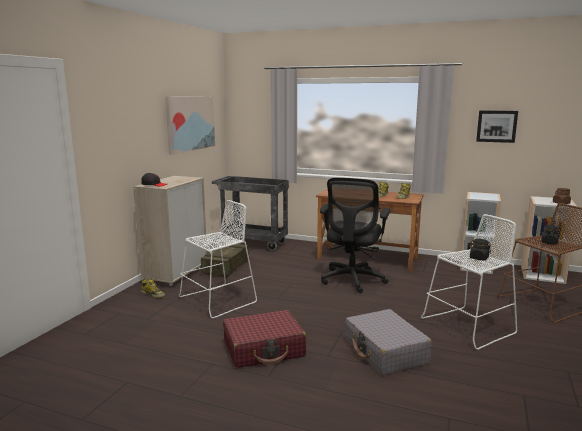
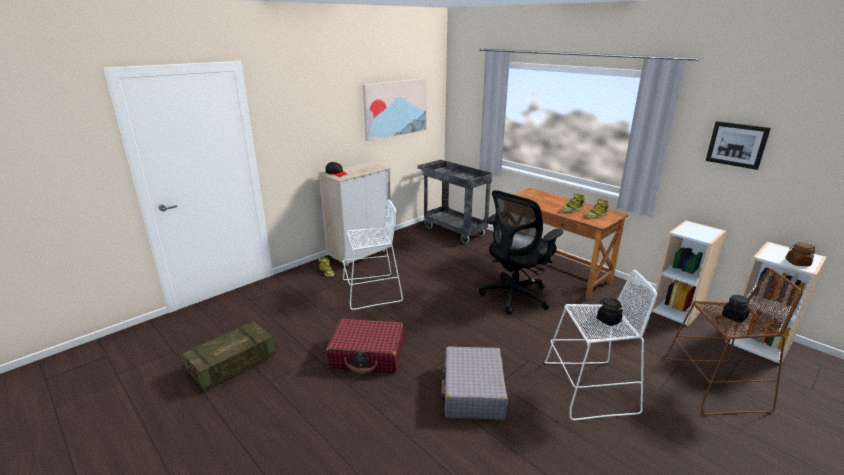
camera: 25 degrees right, 10 degrees up
(226, 267) = (407, 255): crate -> crate (233, 365)

